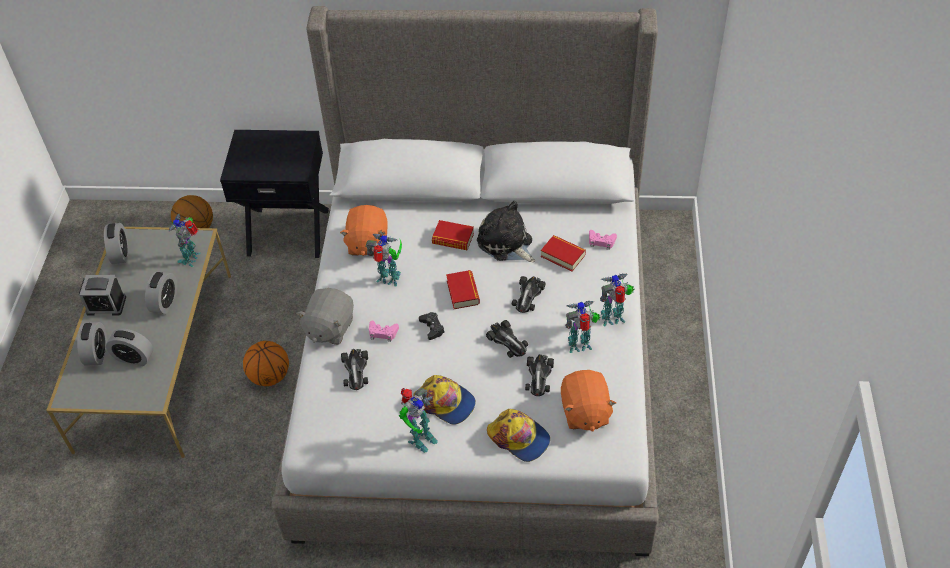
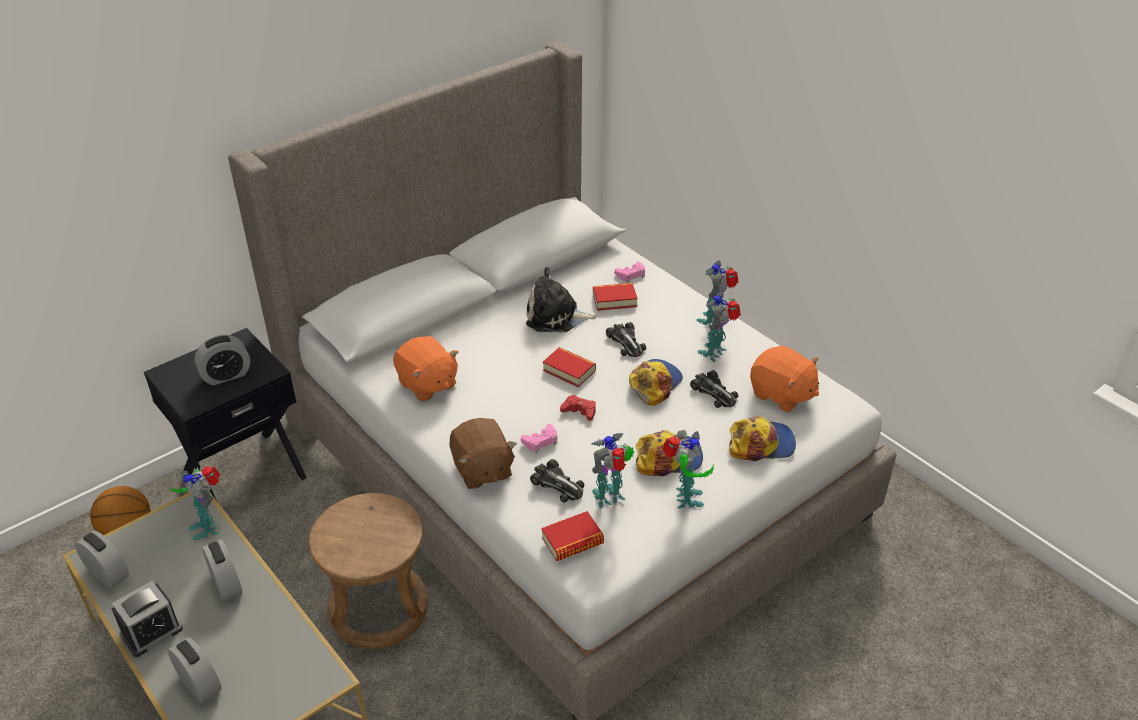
camera: 45 degrees left, 10 degrees down
(134, 357) = (253, 657): alarm clock -> alarm clock (226, 375)
(269, 377) = (379, 609): basketball -> brown stool
(329, 328) = (482, 470): grey plush toy -> brown plush toy
(389, 280) = (488, 399): toy robot -> toy robot (610, 498)
(432, 328) = (579, 411): black game controller -> red game controller
(453, 239) = (504, 338): book -> book (572, 541)
(507, 341) = (654, 383): toy car -> cap

